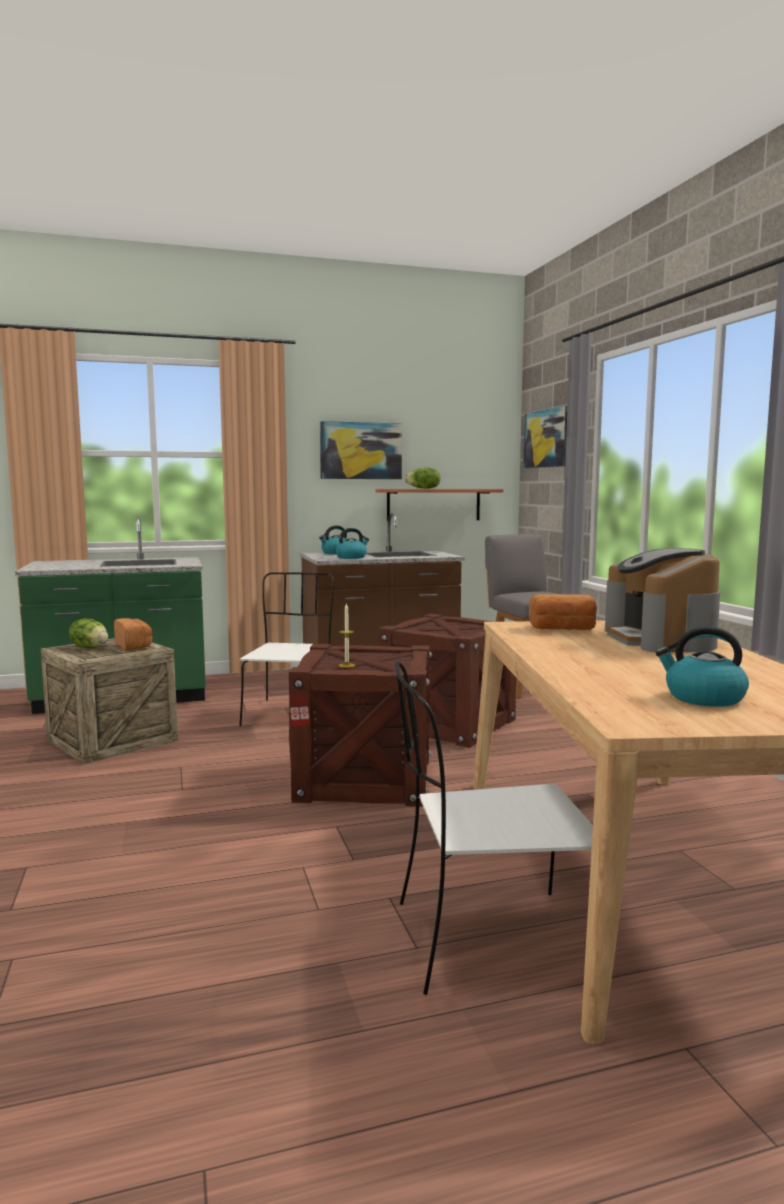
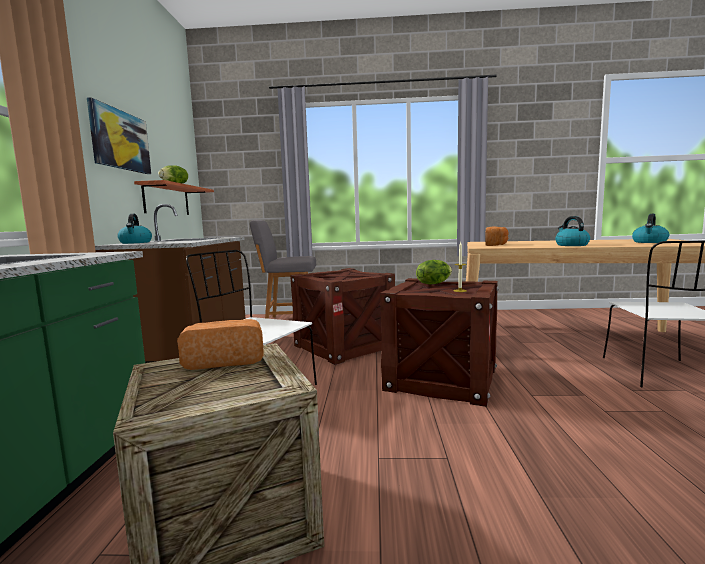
camera: 70 degrees left, 0 degrees up
(90, 647) = (190, 386): lettuce -> lettuce (433, 283)
(351, 557) = (188, 241): kettle -> kettle (571, 245)
(547, 438) = (239, 155): picture -> none
(660, 639) = (523, 242): coffee machine -> none

